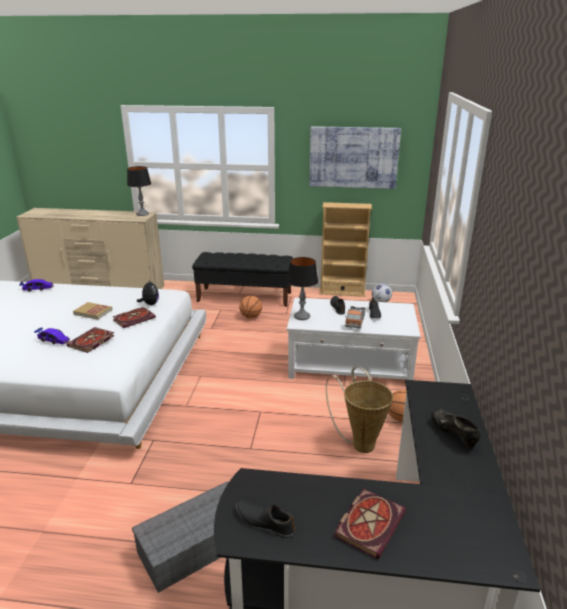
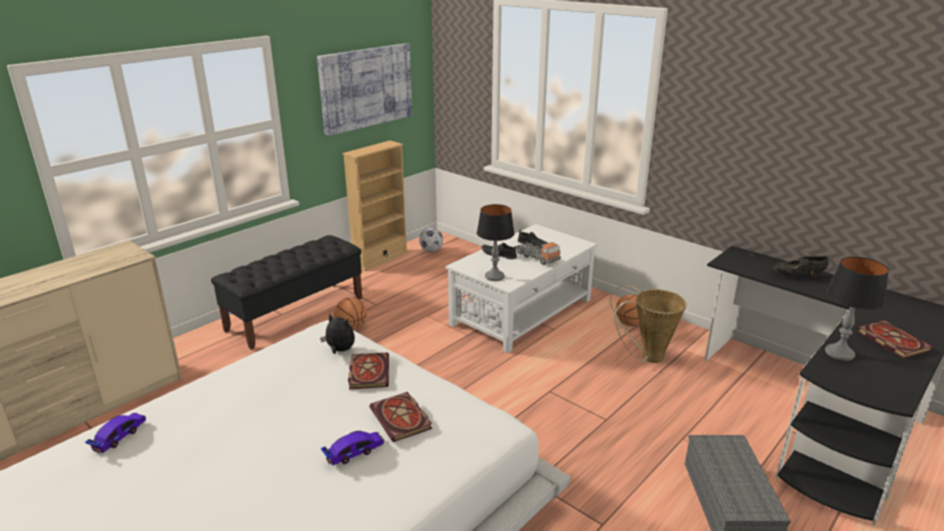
camera: 55 degrees left, 0 degrees up
(93, 312) = (297, 400): book -> none
(142, 214) = (116, 250): table lamp -> table lamp (839, 353)
(265, 522) = (878, 382): black shoe -> none

